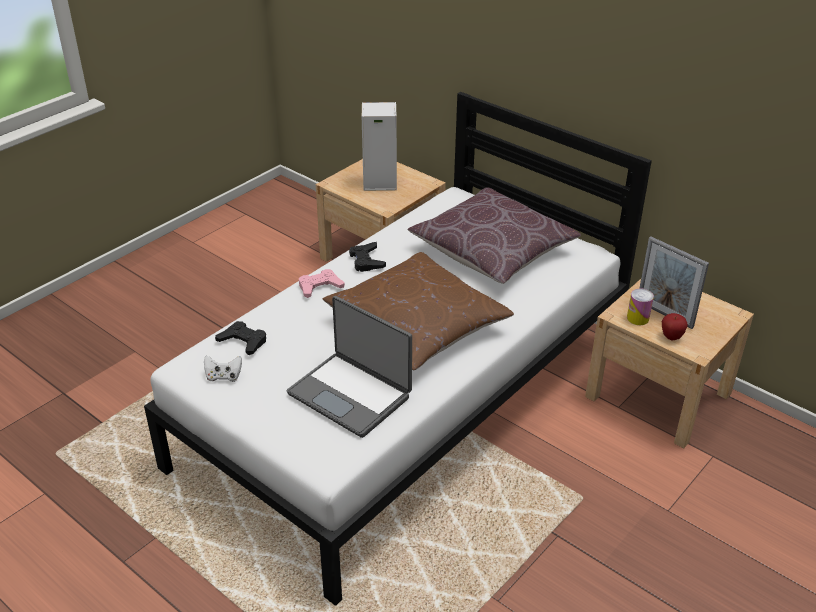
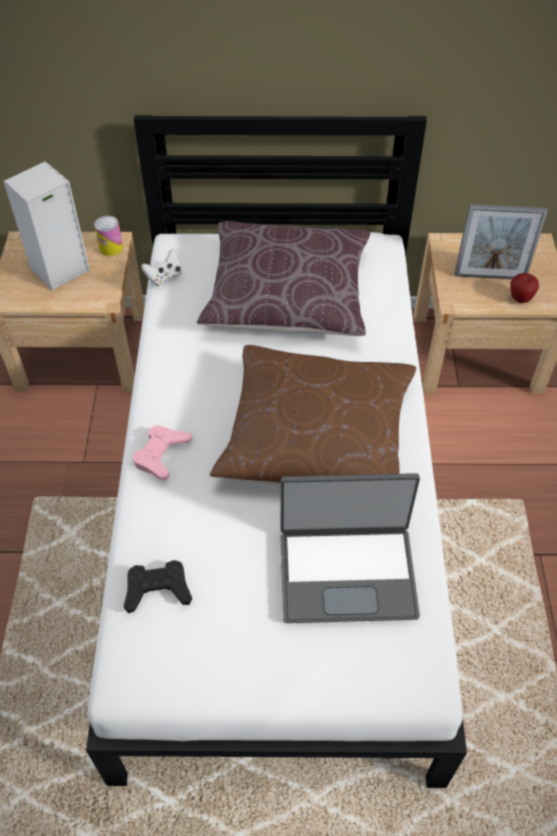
camera: 40 degrees left, 15 degrees up
(223, 376) = (187, 654): white game controller -> white game controller (164, 277)
(366, 261) = (174, 387): black game controller -> none
(637, 318) = (474, 295): can -> can (111, 248)

